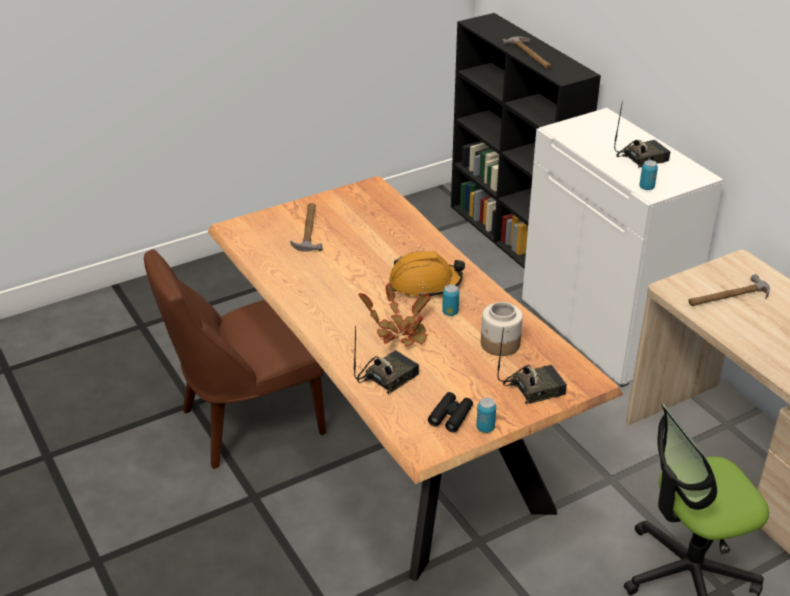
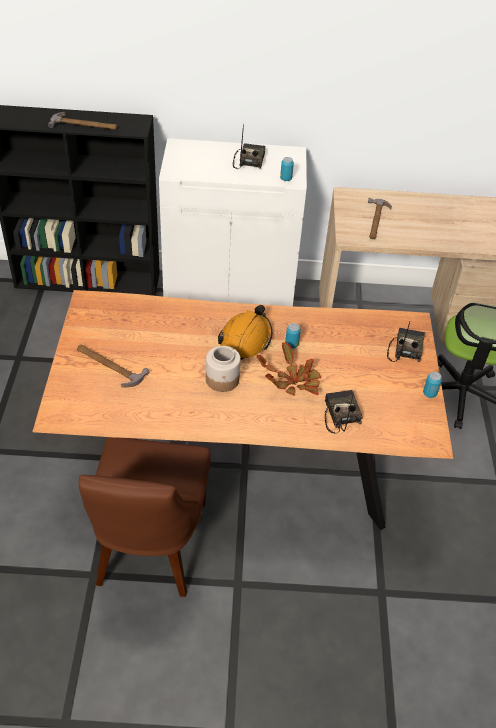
camera: 60 degrees left, 10 degrees up
(451, 416) = (406, 404): black binoculars -> none
(500, 344) = (347, 340): jar -> jar (222, 379)

